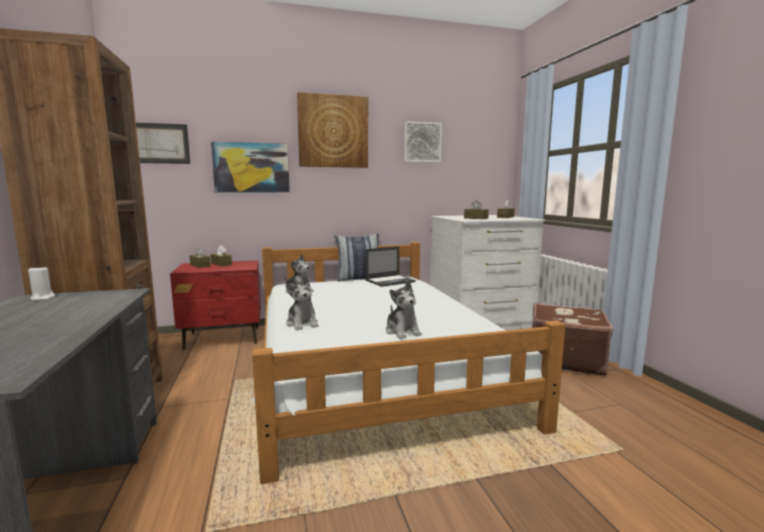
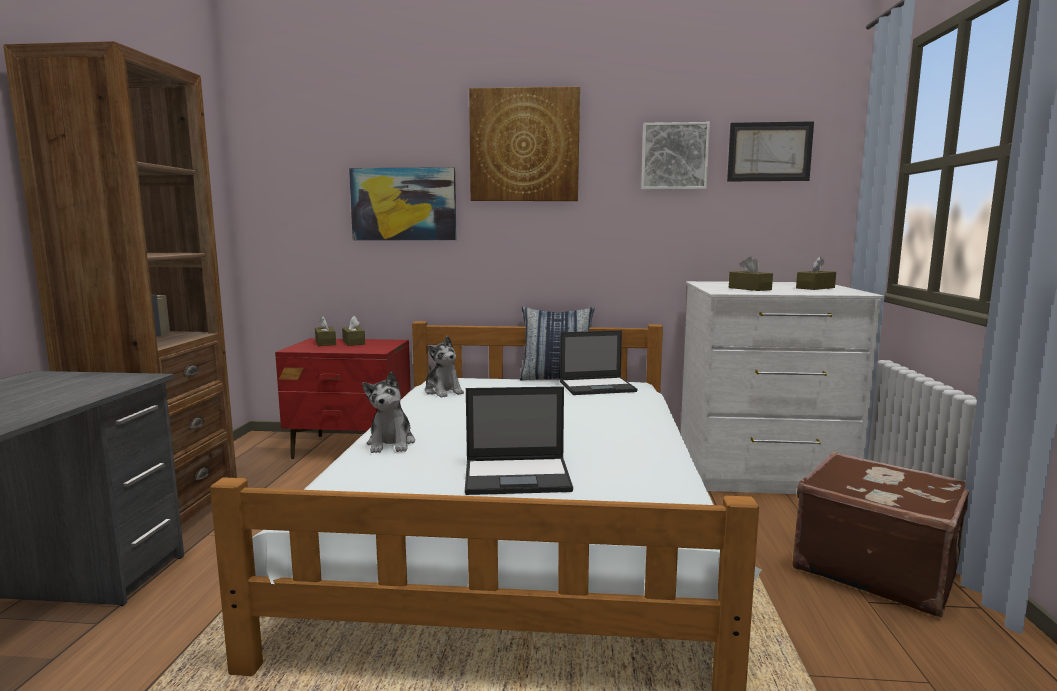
camera: 20 degrees right, 0 degrees up
(43, 298) = (48, 377): white candle -> none
(159, 143) = (286, 173): picture -> picture (769, 152)
(402, 331) = (518, 476): plush toy -> laptop

